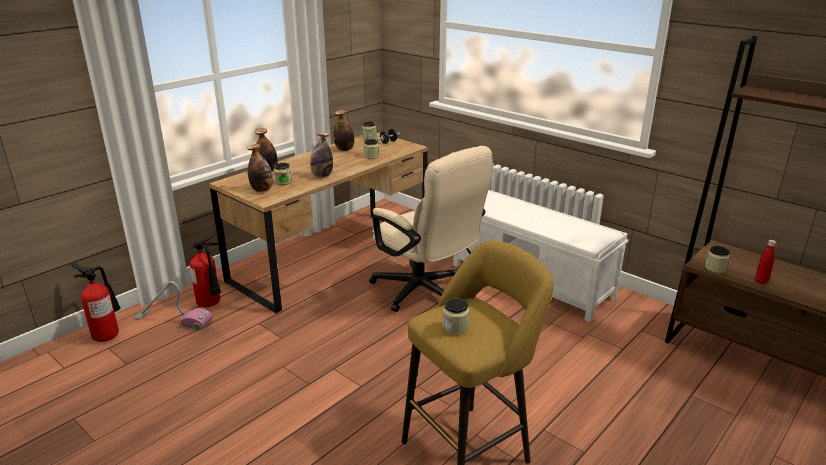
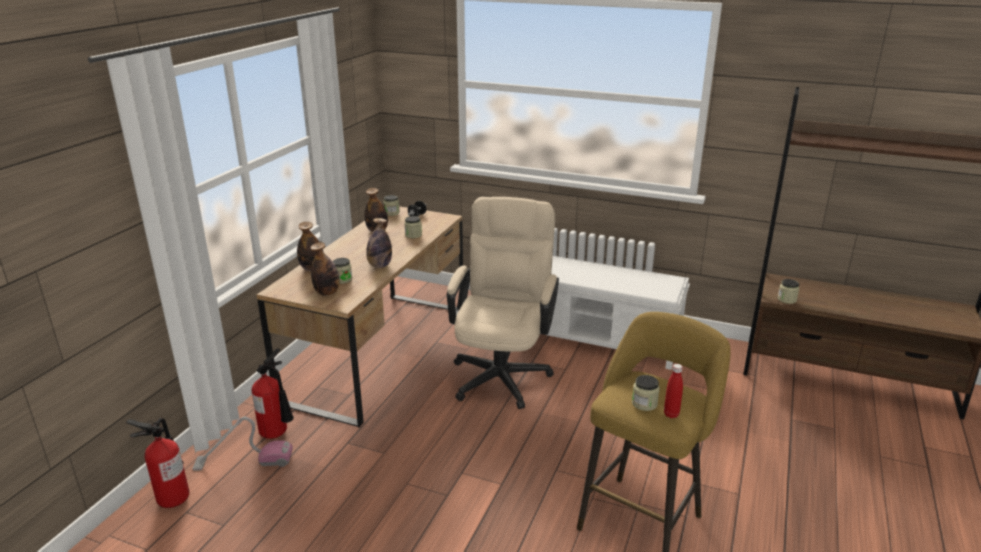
camera: 20 degrees left, 0 degrees up
(426, 293) = (502, 372): beige office chair -> beige office chair turned 105 degrees counterclockwise
(761, 281) = (828, 305): red bottle -> red bottle (671, 414)

